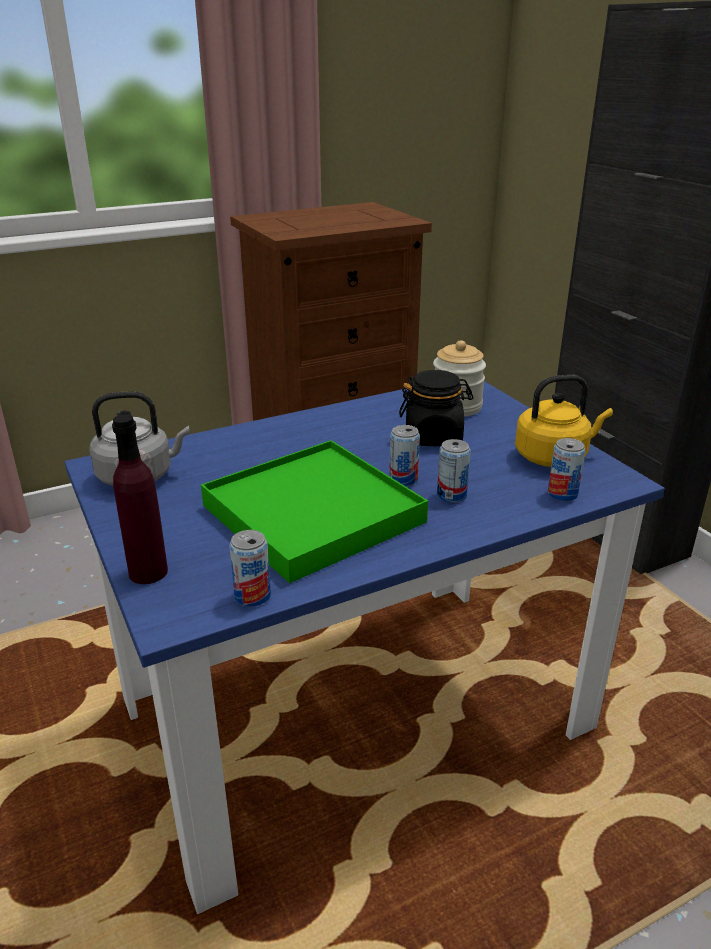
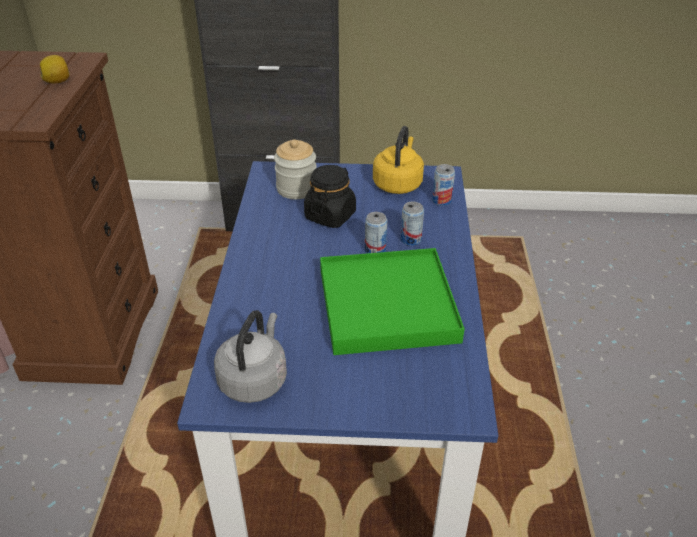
camera: 60 degrees left, 10 degrees up
(148, 572) = (404, 408): purple bottle -> none
(252, 596) = (465, 364): can -> none
(356, 224) = (58, 81): none -> lemon

